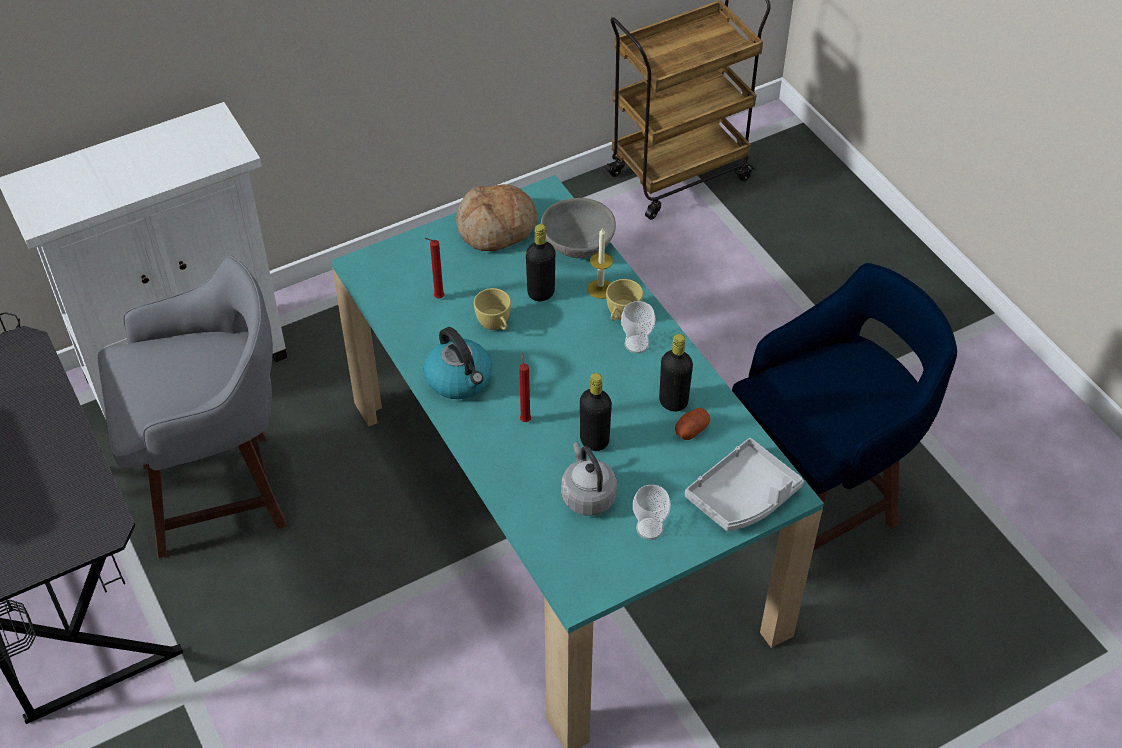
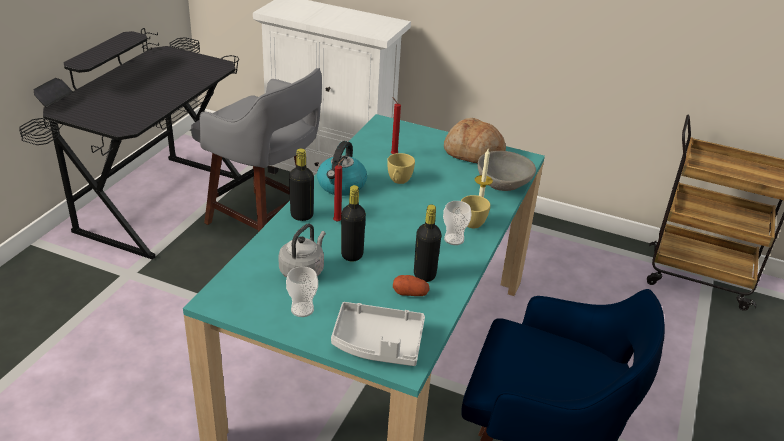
camera: 50 degrees right, 15 degrees down
(541, 293) = (445, 187): black bottle -> black bottle (302, 215)

